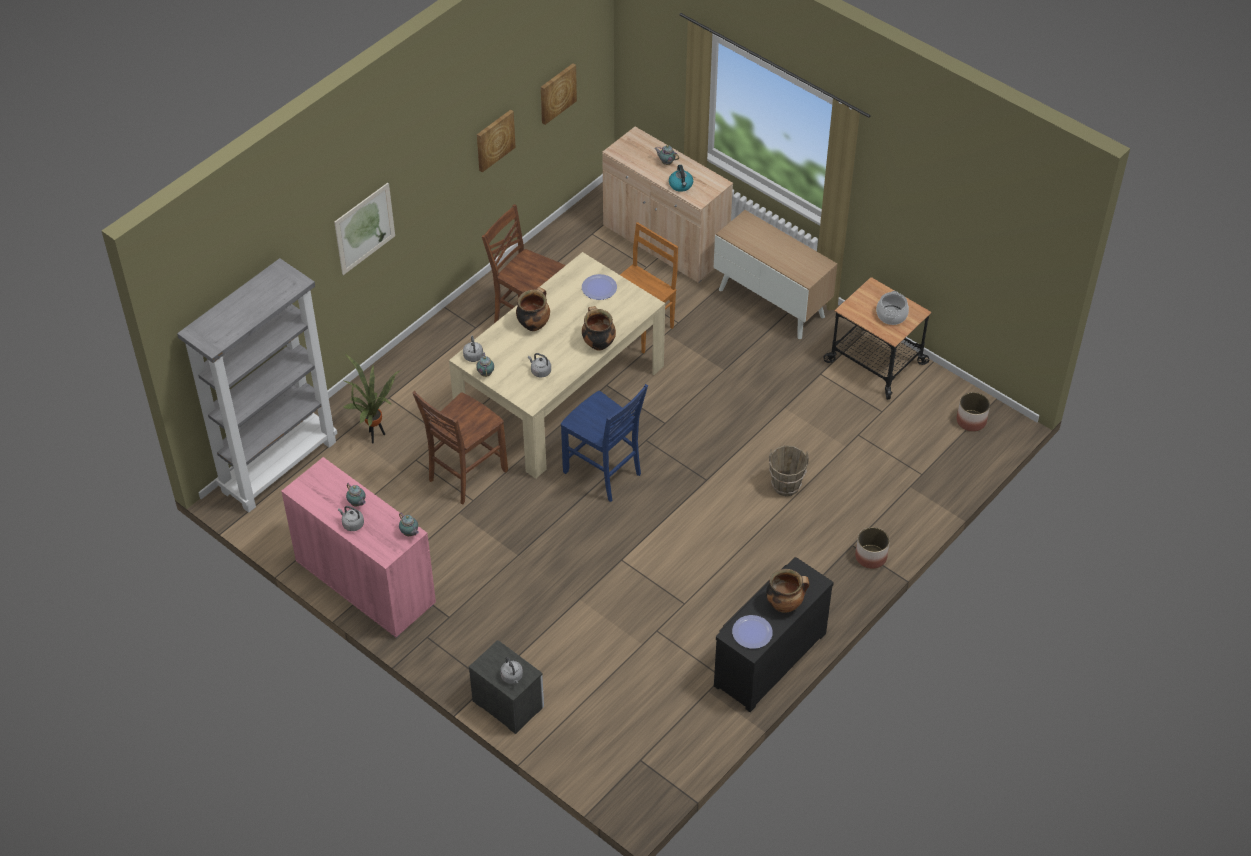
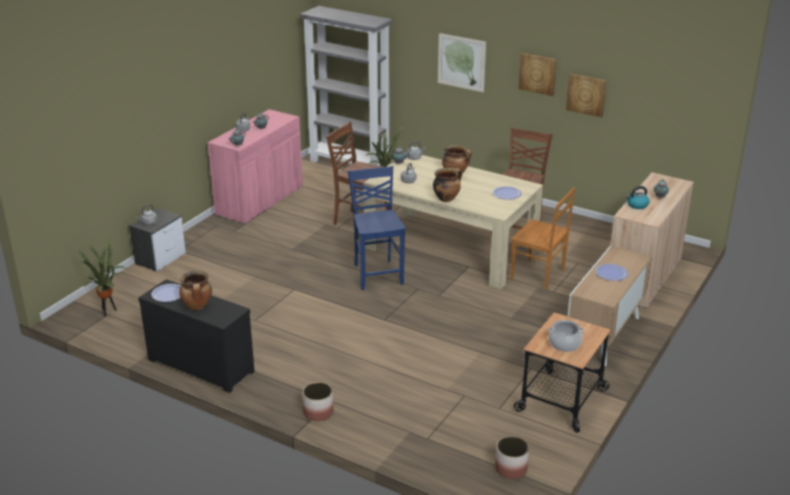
camera: 80 degrees right, 20 degrees down
(557, 93) = (657, 108): picture -> picture (537, 74)
(604, 473) = (377, 274): blue chair -> blue chair turned 135 degrees clockwise
(635, 761) = (107, 312): none -> potted plant
(773, 248) = (611, 273): none -> plate
(786, 486) = (389, 359): brown bucket -> none

